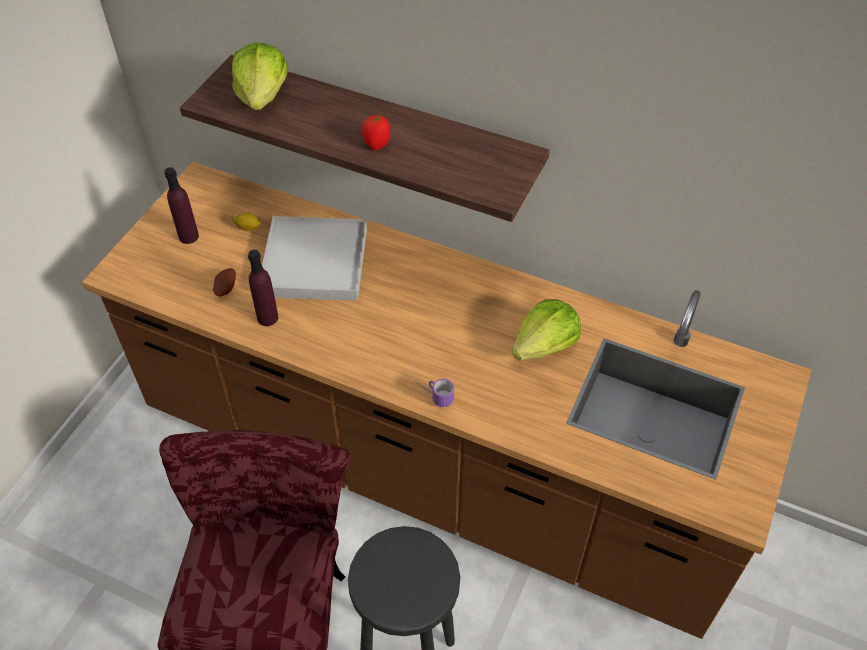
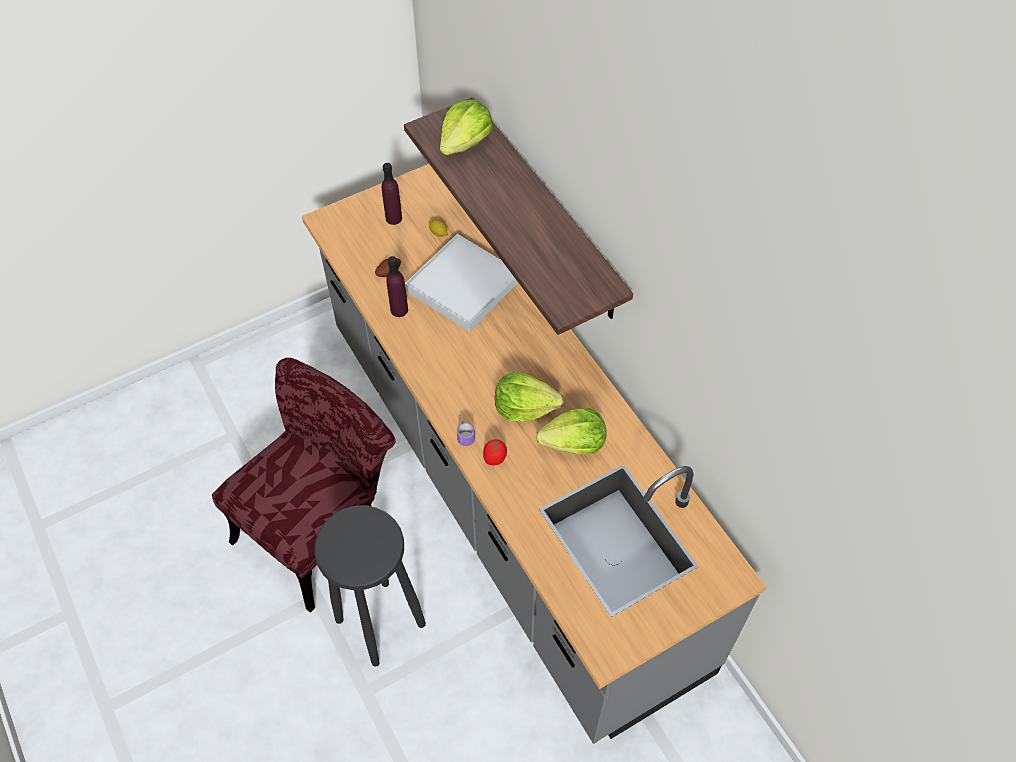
camera: 35 degrees right, 5 degrees up
(377, 144) = (511, 223): tomato -> tomato (495, 459)
(433, 465) = (508, 492): brown counter -> grey counter
(470, 339) = (524, 407): none -> lettuce

